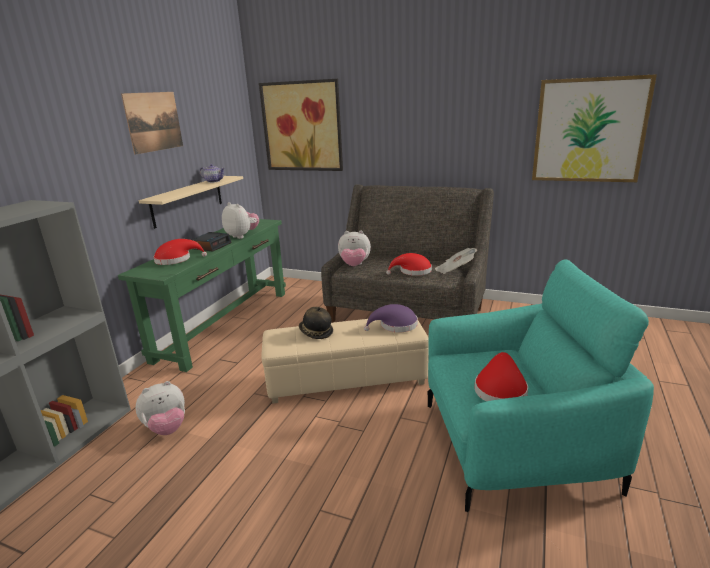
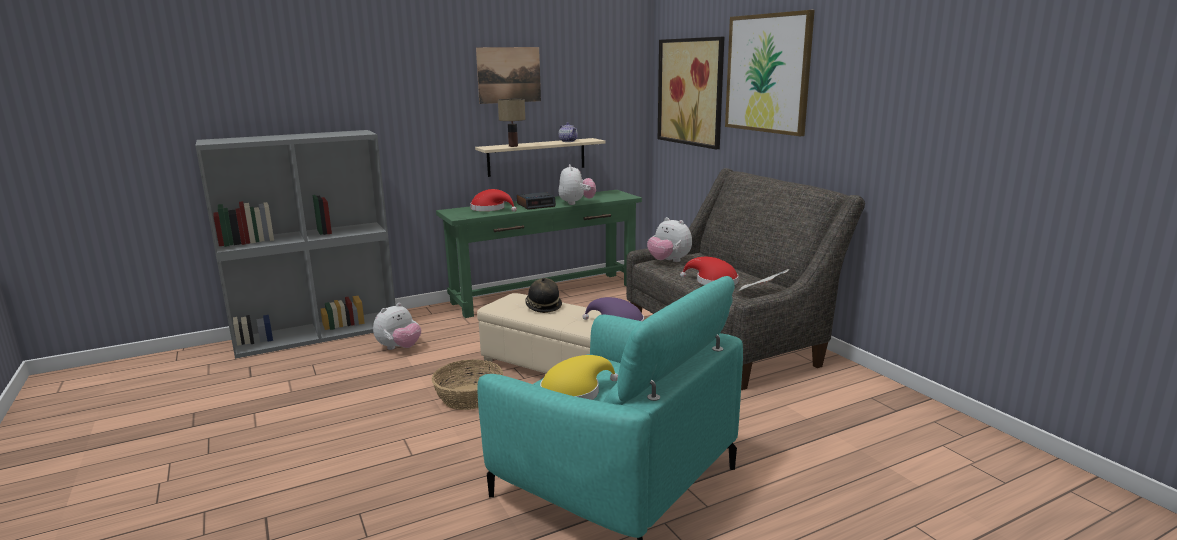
camera: 40 degrees right, 5 degrees down
(167, 428) = (399, 348): plush toy -> plush toy turned 60 degrees counterclockwise
(179, 193) = (513, 146): none -> table lamp
(310, 439) = (469, 397): none -> basket
(500, 389) = (574, 392): red hat -> yellow hat
(589, 130) = (995, 126): picture -> picture (767, 73)

